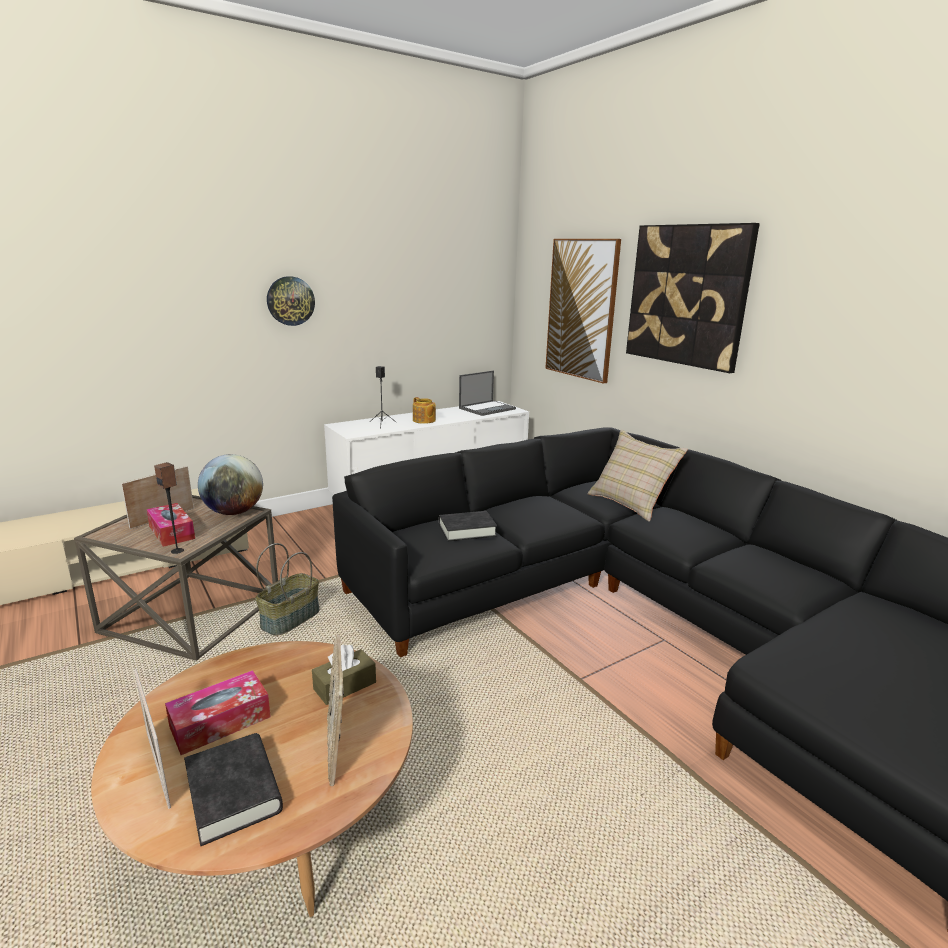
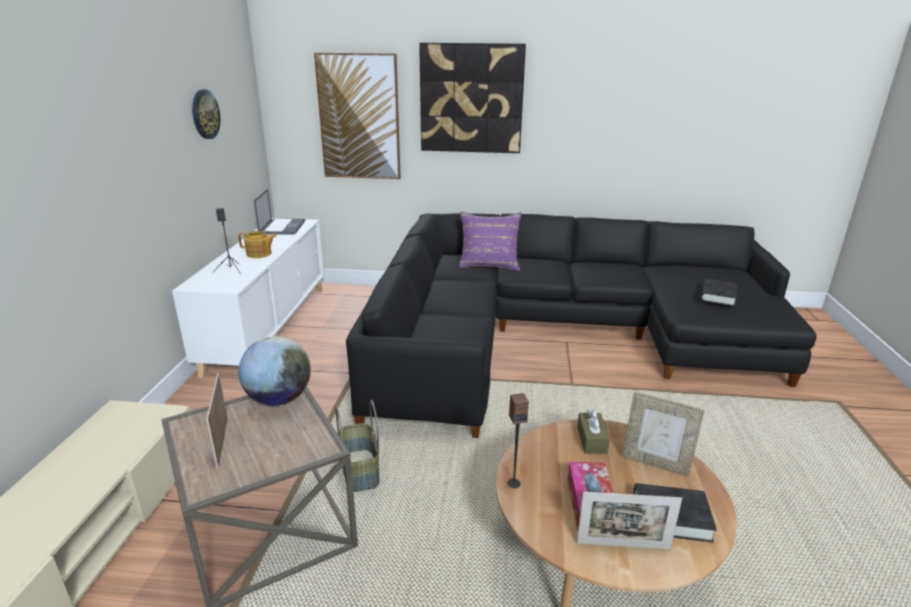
camera: 50 degrees left, 5 degrees up
(171, 532) = (270, 444): tissue box -> none
(177, 551) = (320, 450): speaker -> speaker (513, 483)
(290, 301) = (116, 152): wall clock -> wall clock (205, 114)
(467, 530) = (452, 323): black book -> black book (718, 296)
(631, 503) = (489, 264): beige pillow -> purple pillow

